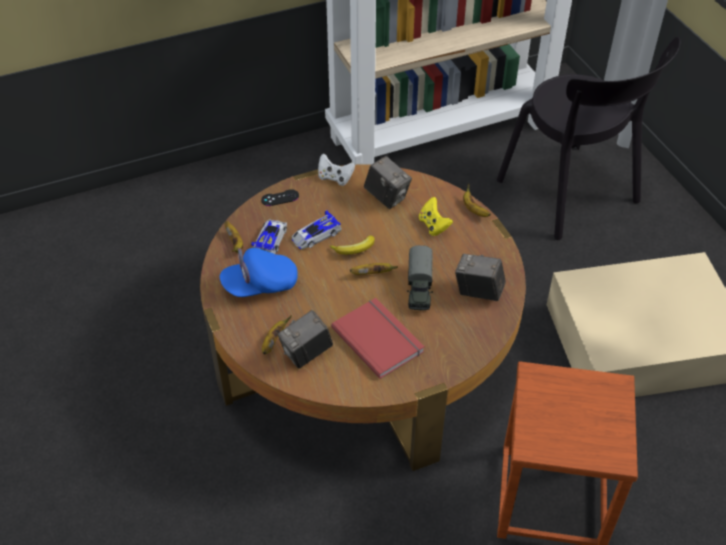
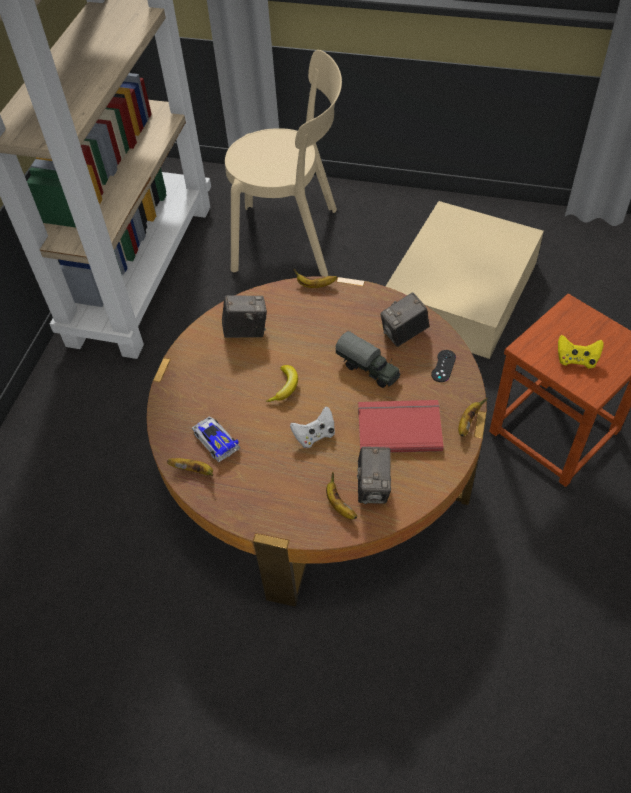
camera: 50 degrees left, 5 degrees up
(260, 285) = (263, 479): blue cap -> none
(280, 198) = (171, 405): black game controller -> black game controller (443, 366)
(315, 235) = (242, 404): toy car -> none
(335, 178) = (187, 352): white game controller -> white game controller (315, 435)
(372, 273) = (324, 390): banana -> banana (467, 422)
(433, 225) = (308, 320): yellow game controller -> yellow game controller (576, 360)
(571, 195) = (292, 240): black chair -> beige chair

